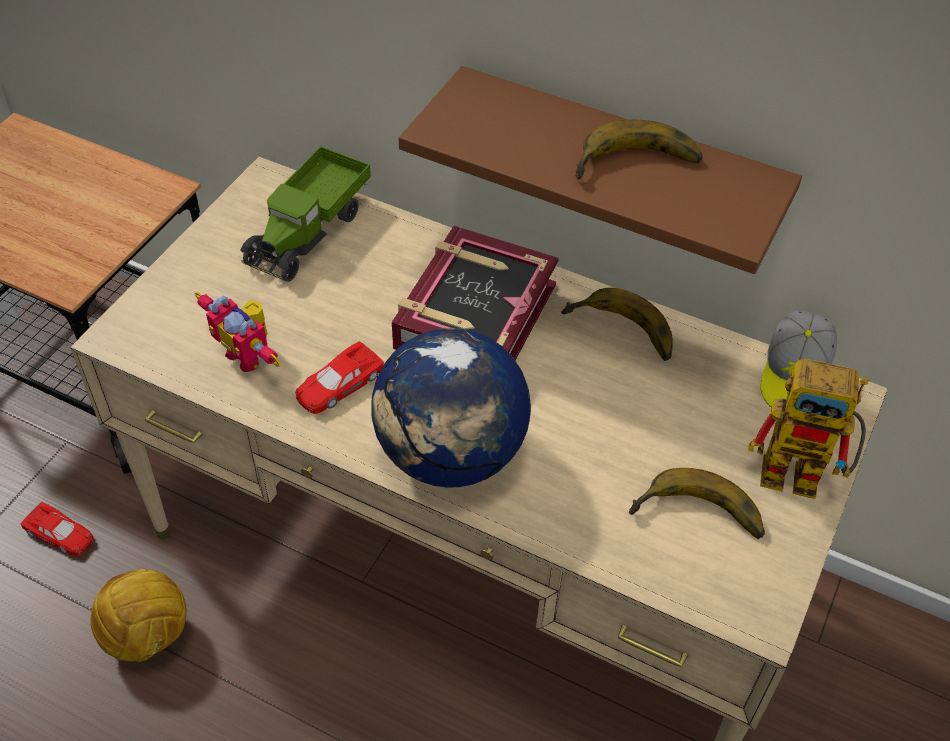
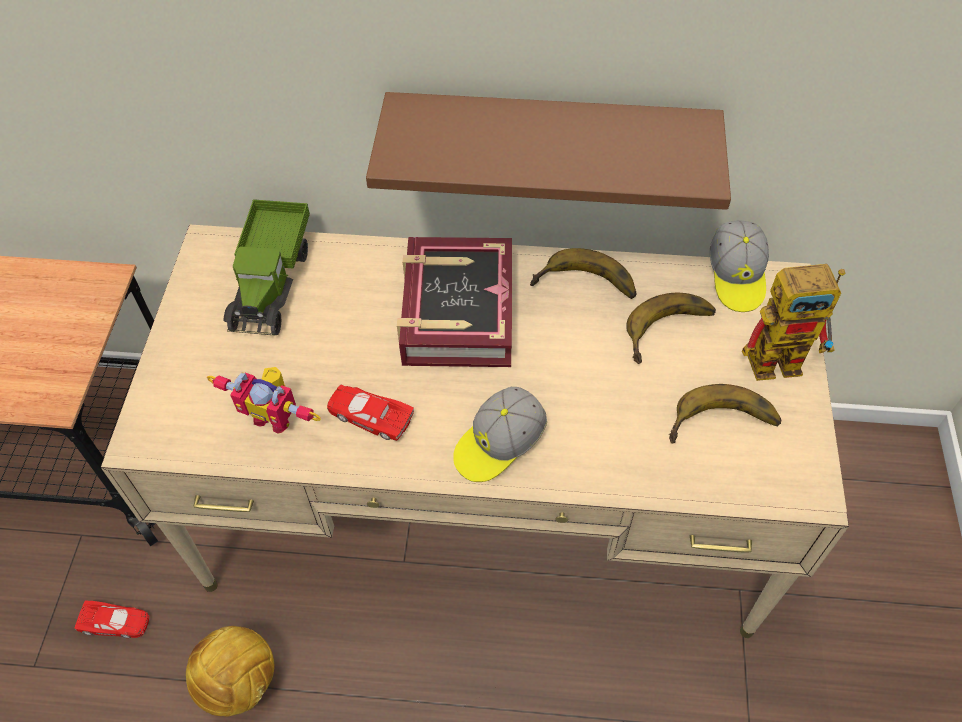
camera: 20 degrees left, 5 degrees up
(338, 384) = (370, 415): red toy car -> red toy car turned 90 degrees clockwise
(451, 455) = (498, 444): globe -> cap
(638, 167) = (588, 142): banana -> banana (672, 334)

